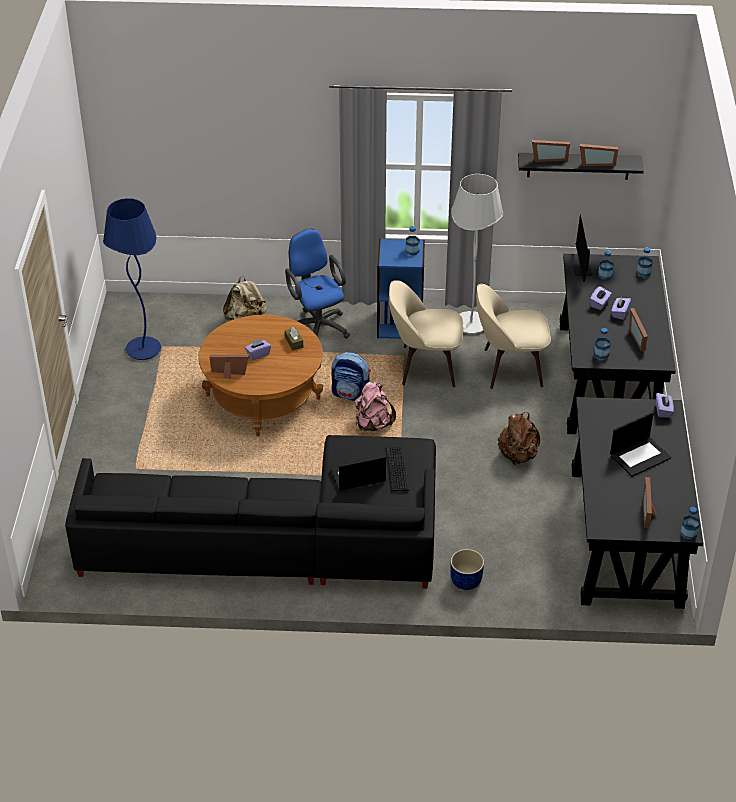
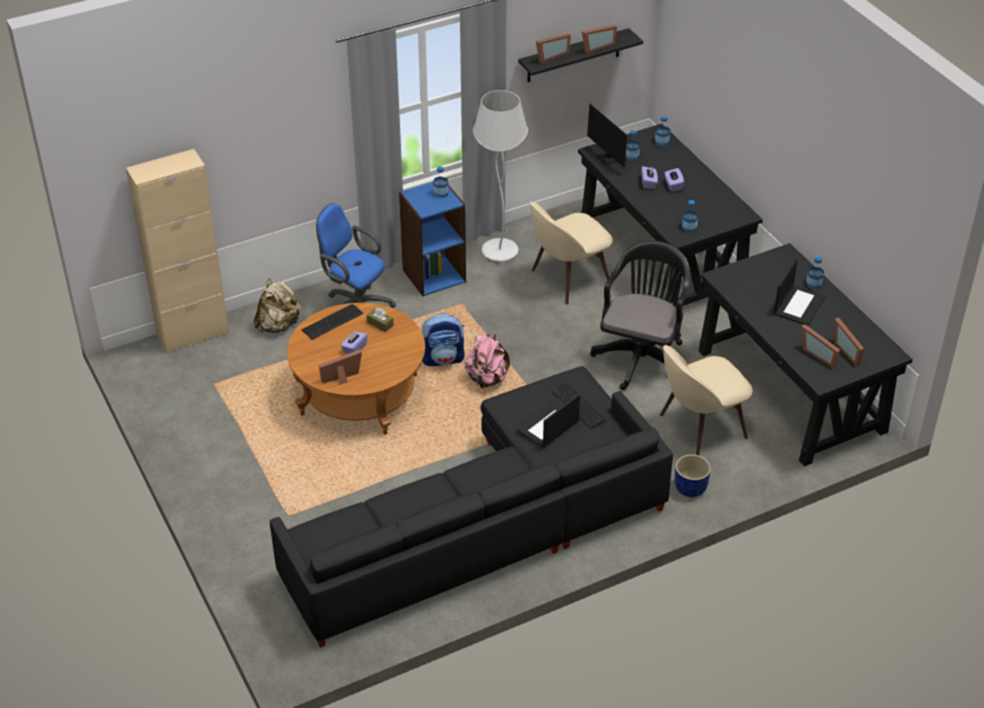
camera: 30 degrees left, 0 degrees up
(143, 350) = (196, 395): blue floor lamp -> none
(177, 302) = (193, 334): none -> beige cabinet
(260, 327) = (333, 322): none -> keyboard
(425, 366) = (490, 306): beige chair -> beige chair (699, 427)
(517, 456) = (641, 356): brown backpack -> black office chair
(639, 338) = (709, 202): picture frame -> picture frame (820, 354)
(663, 411) = (783, 258): purple tissue box -> none
(688, 533) = (894, 355): bottle -> bottle (814, 284)

